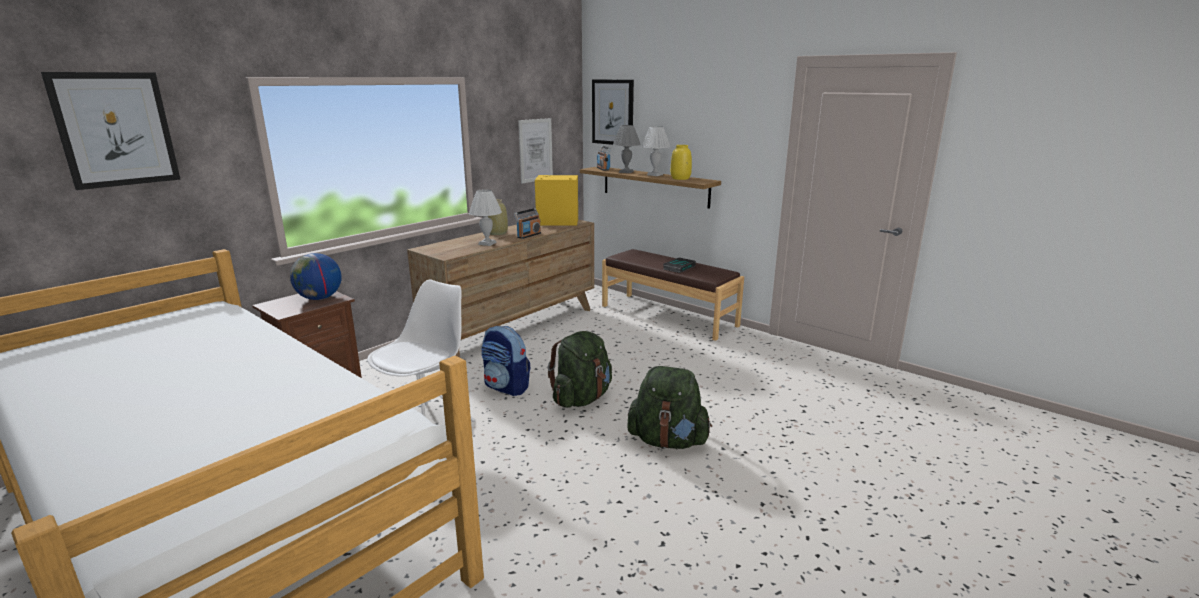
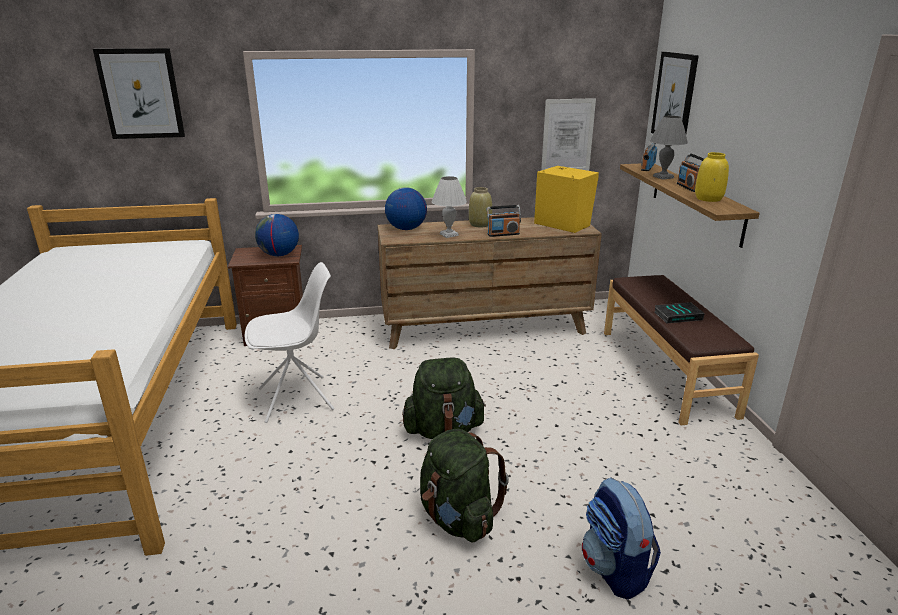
camera: 40 degrees right, 5 degrees up
(441, 247) = (406, 229): none -> globe
(507, 387) = (398, 388): backpack -> backpack (615, 570)
(655, 175) = (689, 187): white table lamp -> radio

